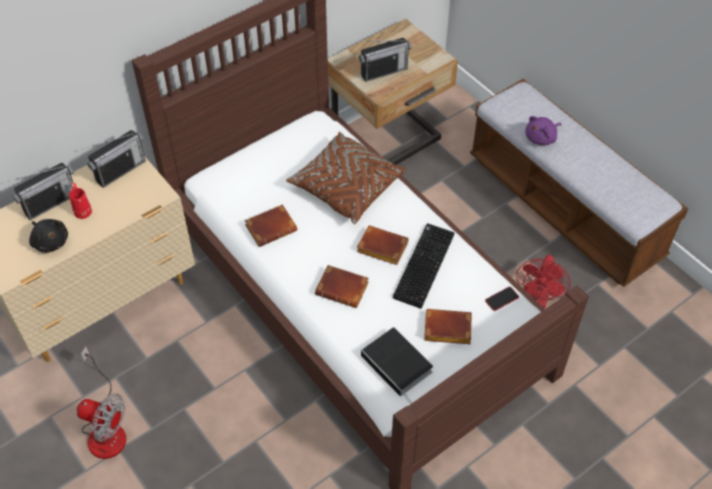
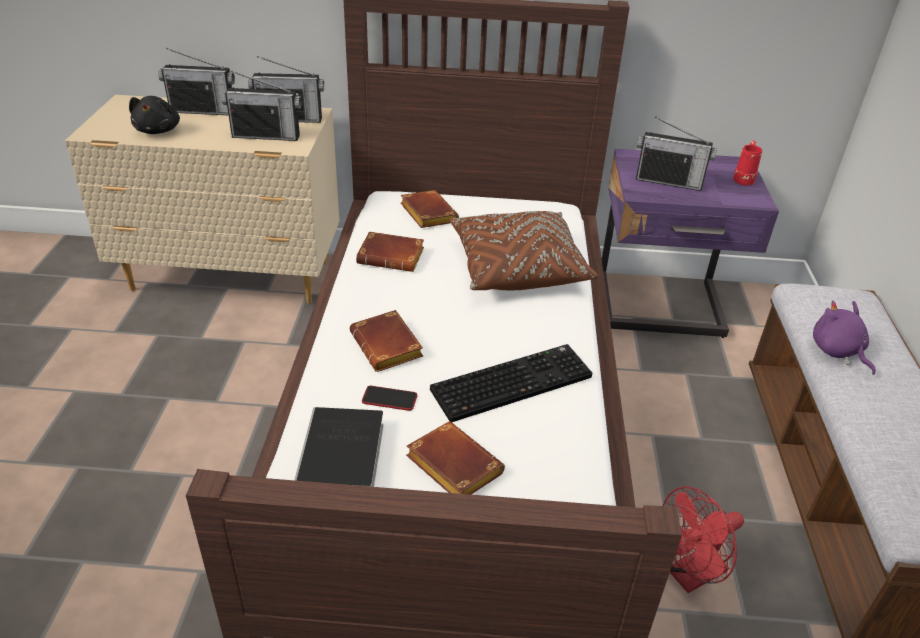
camera: 40 degrees right, 15 degrees down
(82, 209) = (217, 125): red mug -> red mug (744, 179)
(105, 428) = (91, 366): fan -> none
(129, 197) = (266, 136): none -> radio
(380, 248) = (482, 337): brown book -> brown book (426, 214)
(389, 141) = (660, 309): beige nightstand -> purple nightstand
(501, 299) = (572, 484): phone -> phone (389, 399)
(541, 138) = (837, 351): purple plush toy -> purple plush toy turned 60 degrees clockwise

